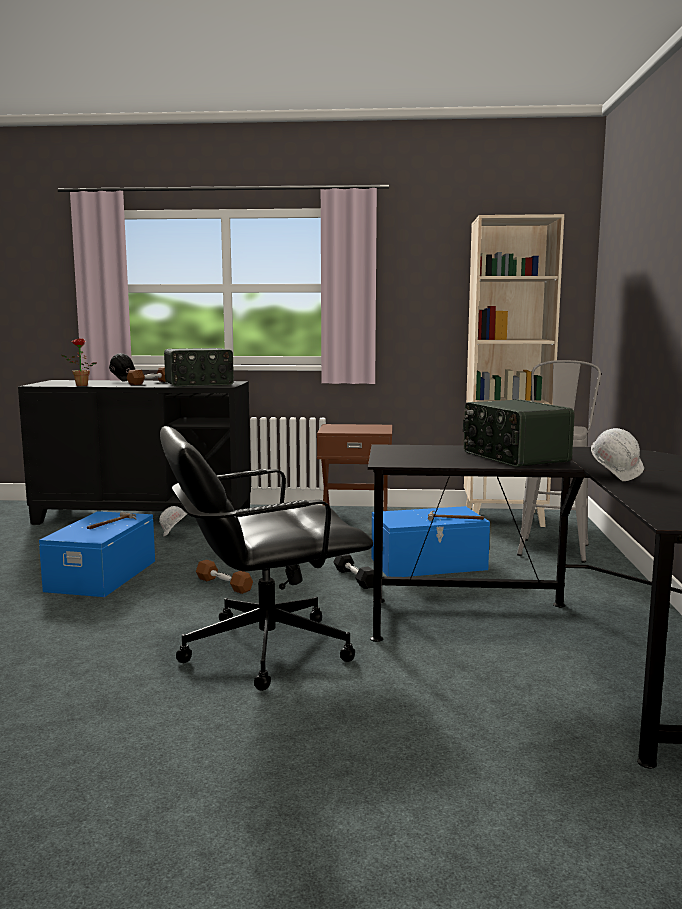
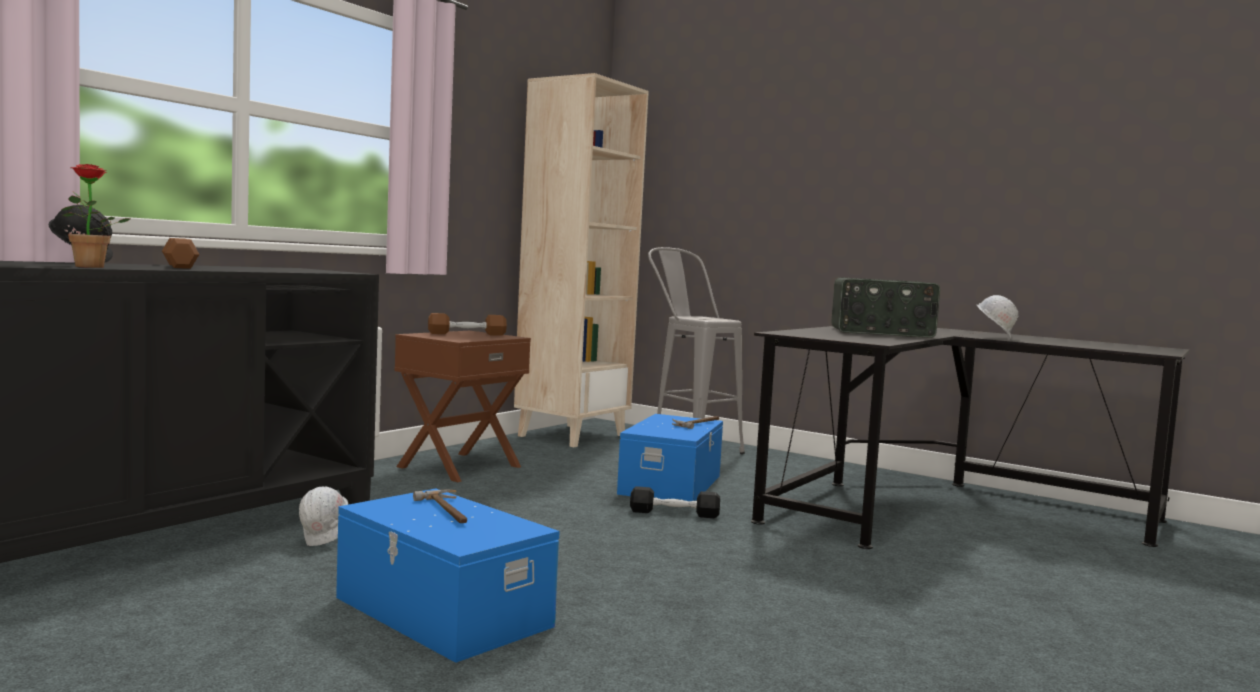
camera: 60 degrees left, 5 degrees down
(199, 384) = (278, 269): radio -> none
(224, 585) = (608, 561): brown dumbbell -> brown dumbbell (467, 334)
(264, 649) = (854, 588): black office chair -> none

